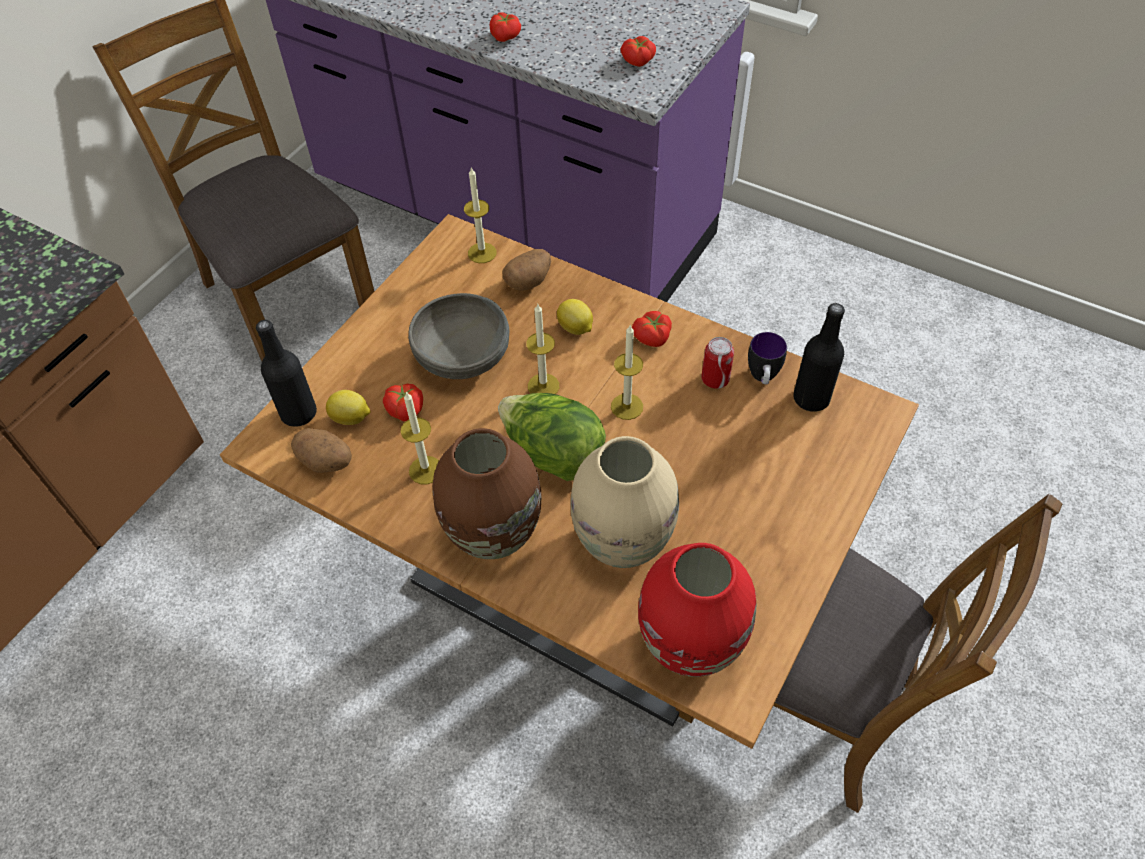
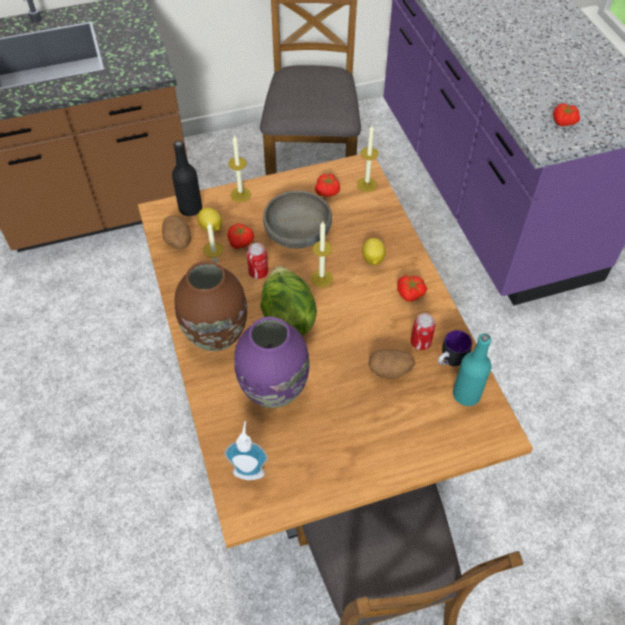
camera: 40 degrees right, 0 degrees up
(465, 429) = (258, 272): none -> can
(506, 37) = (496, 63): tomato -> tomato (328, 192)
(528, 281) = (375, 216): potato -> potato (390, 370)
(623, 542) = (273, 390): beige vase -> purple vase
(627, 406) = (354, 321): candle -> candle (240, 194)
(690, 644) = (249, 469): red vase -> soap dispenser
(811, 398) = (466, 394): black bottle -> turquoise bottle

